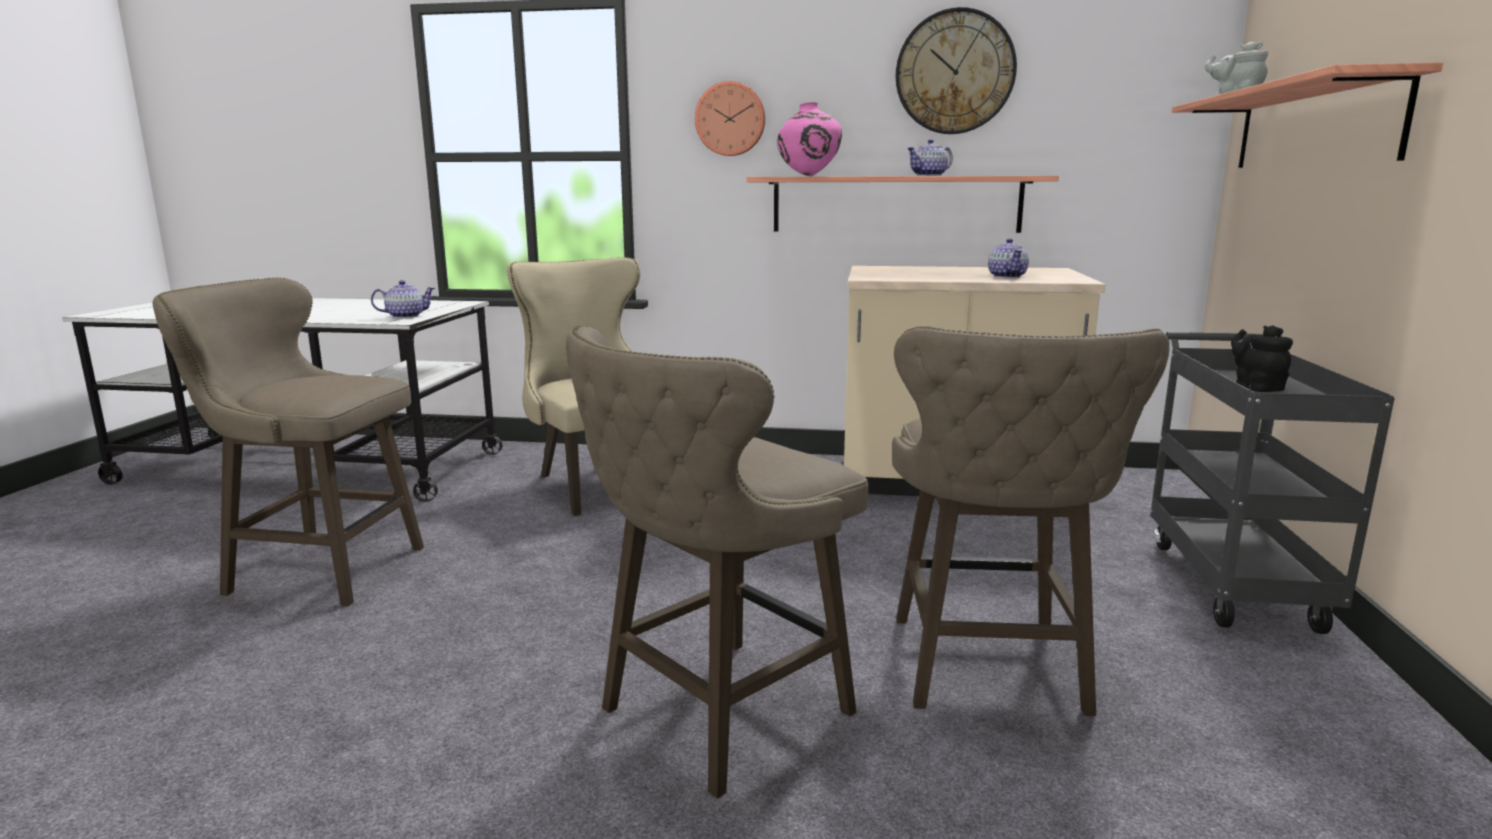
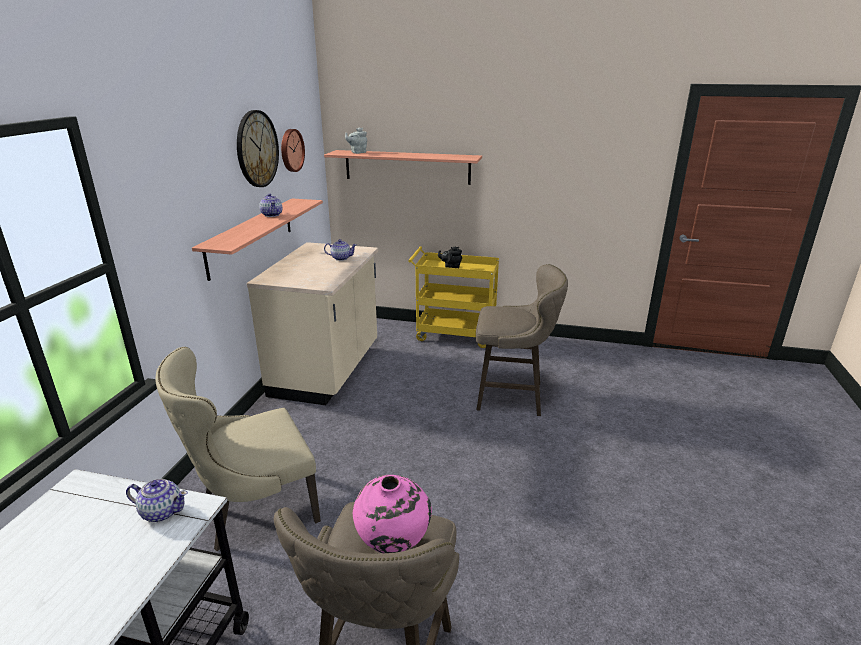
camera: 85 degrees left, 10 degrees up
(405, 316) = (161, 511): teapot -> teapot turned 120 degrees clockwise
(717, 715) = (552, 462): beige stool -> none
(730, 119) = (170, 209): wall clock -> wall clock (291, 150)
(808, 176) = (239, 236): pink vase -> pink vase (394, 544)
(1229, 584) = (453, 337): grey cart -> yellow cart

